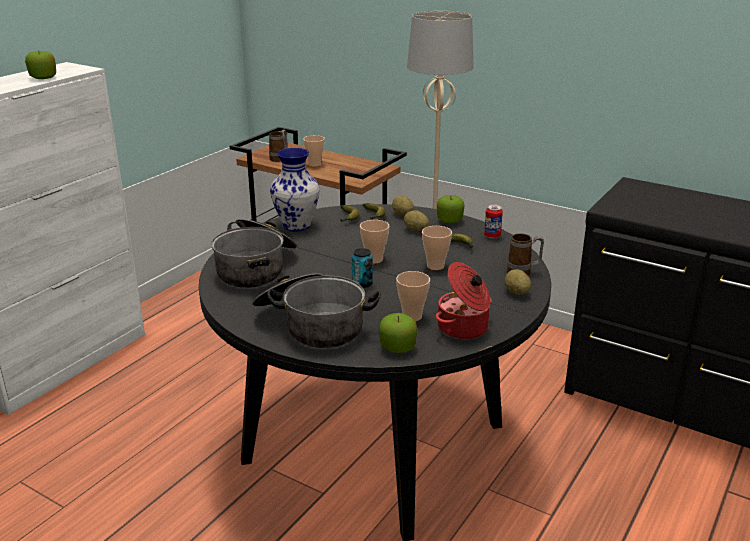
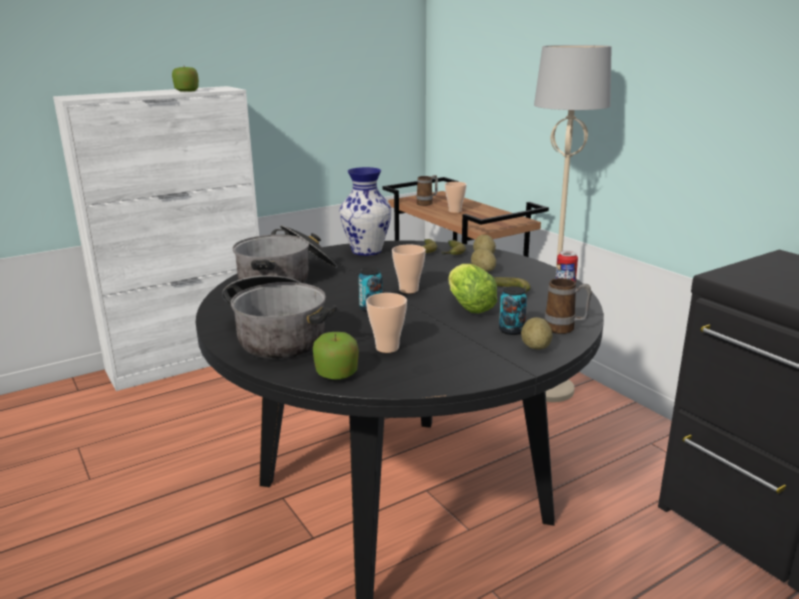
camera: 25 degrees right, 5 degrees down
(435, 266) = (467, 306): cup -> lettuce
(450, 220) = (530, 268): apple -> none
(463, 328) = (431, 371): cooking pot -> none
(487, 281) = (511, 330): none -> can

